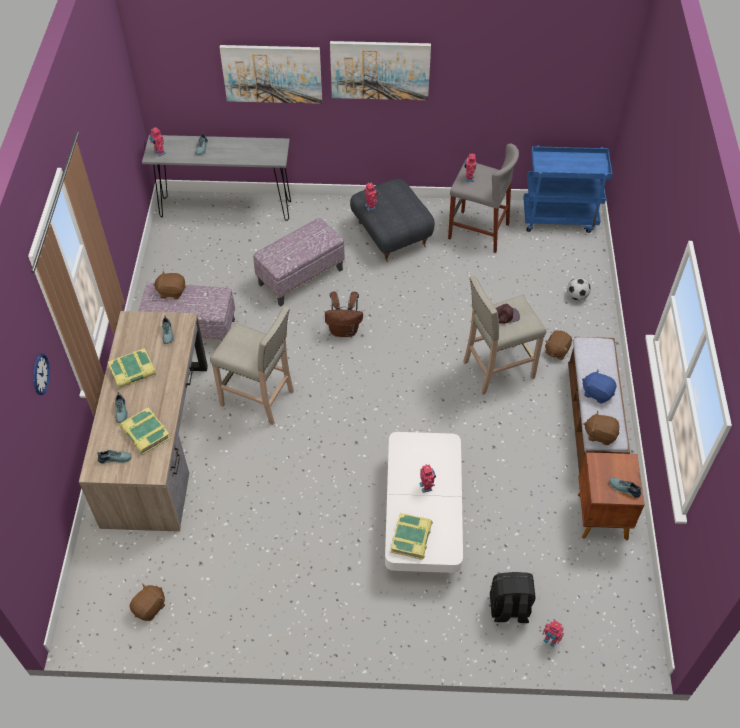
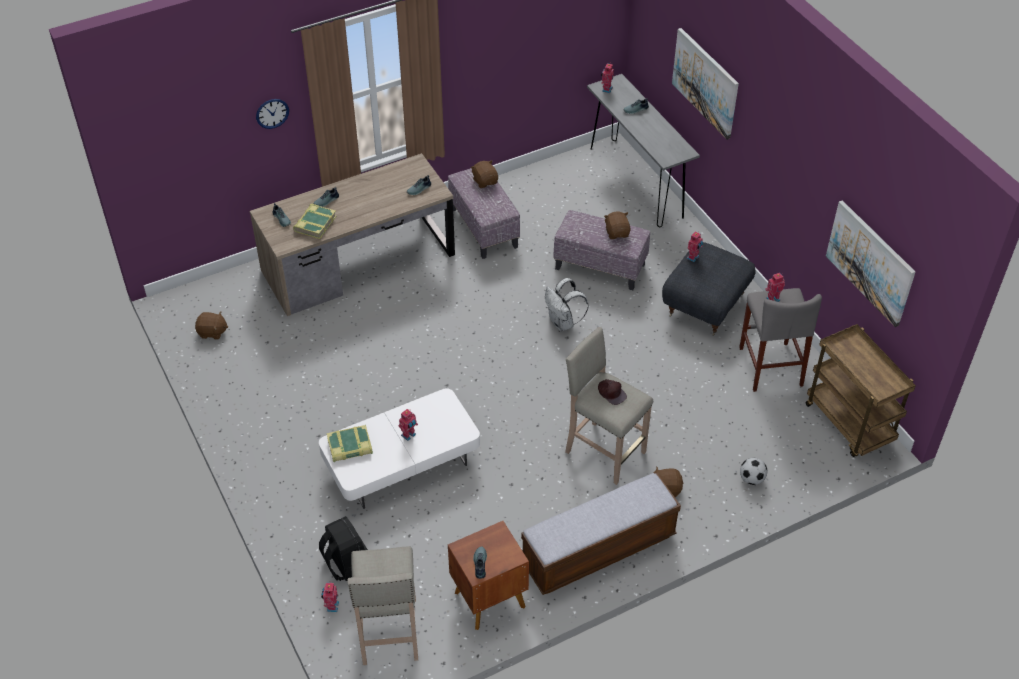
camera: 60 degrees right, 5 degrees down
(133, 371) = (368, 189): book -> none
(259, 399) = (446, 302): beige stool -> beige stool (388, 633)
(344, 330) = (563, 323): brown backpack -> white backpack
(380, 70) = (772, 141): picture -> picture (870, 262)
(559, 218) = (850, 424): blue cart -> brown cart
(597, 393) = (595, 514): blue plush toy -> none
(600, 434) = (545, 534): brown plush toy -> brown plush toy (617, 232)

